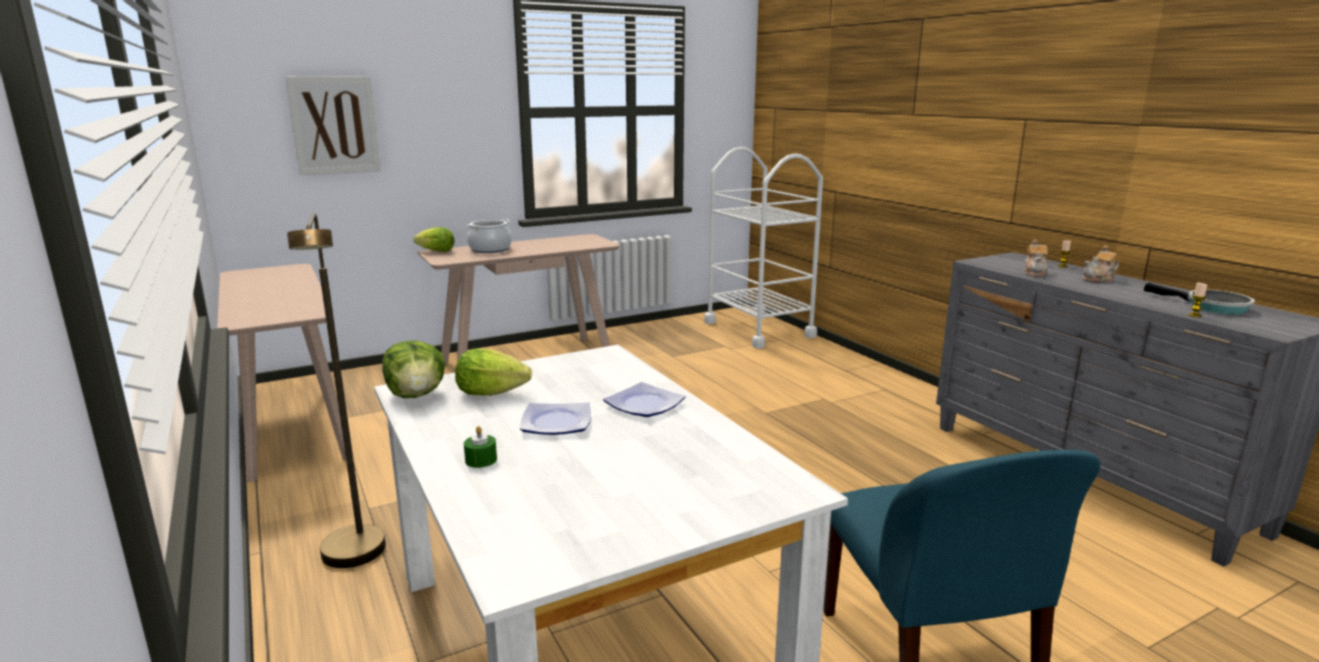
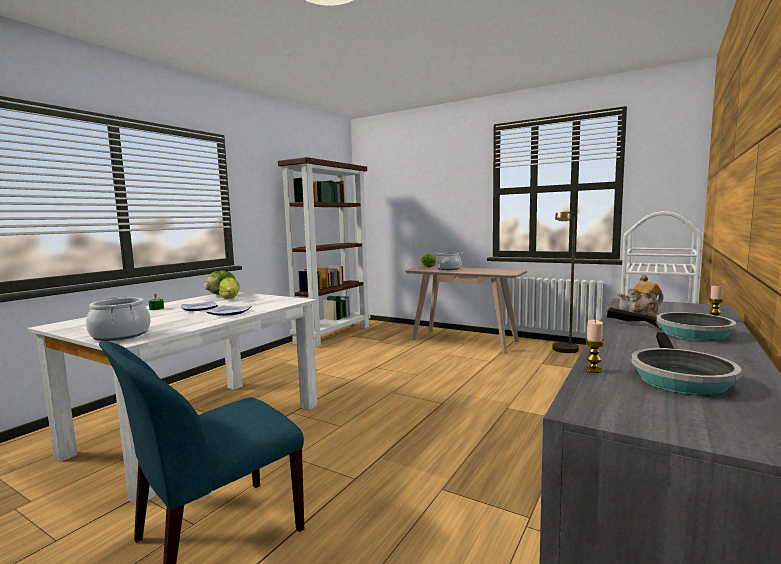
camera: 60 degrees right, 10 degrees down
(292, 429) = (333, 334): beige console table -> brown bookcase
(335, 125) = (401, 201): picture -> none
(356, 559) = (245, 373): brown floor lamp -> brown floor lamp (564, 351)
(733, 495) = (121, 335): none -> cooking pot
(1099, 279) = (685, 332): teapot -> frying pan

